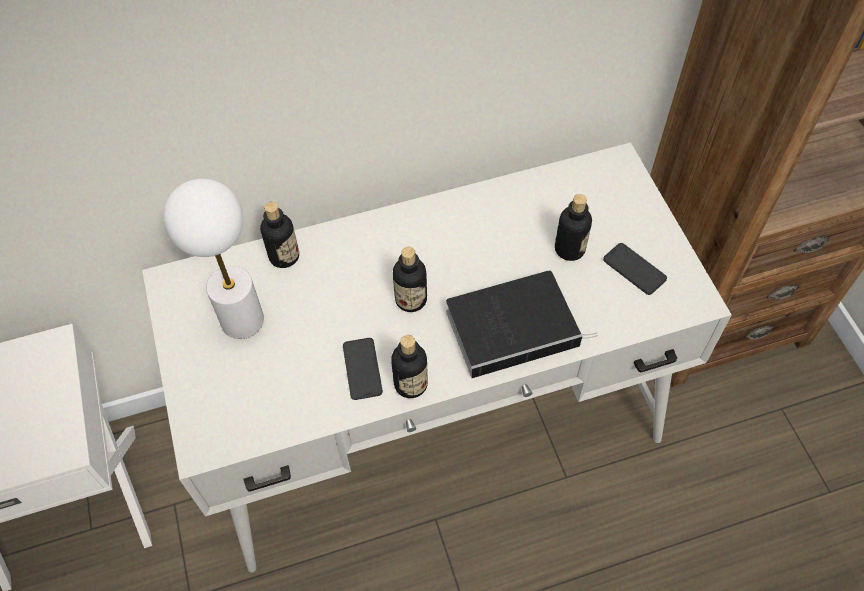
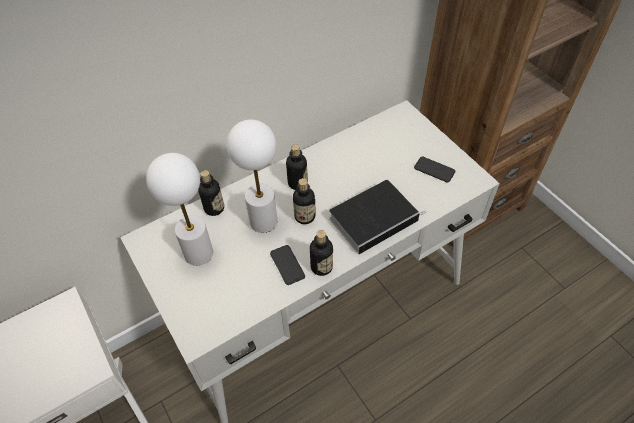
camera: 15 degrees left, 5 degrees down
(348, 294) = (263, 222): none -> white table lamp
(569, 249) = (392, 166): bottle -> bottle (297, 183)

